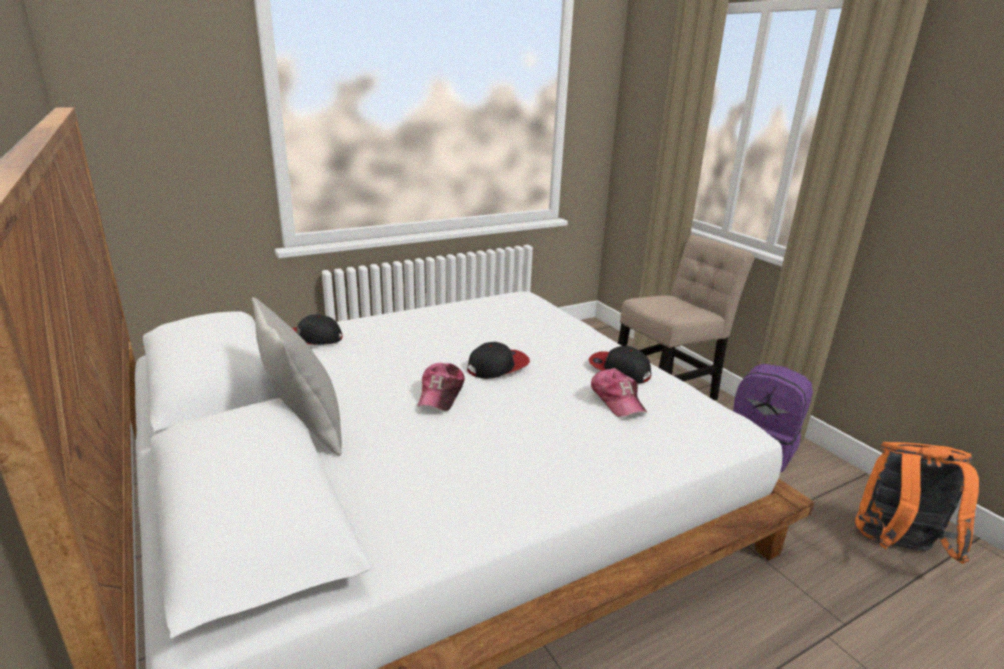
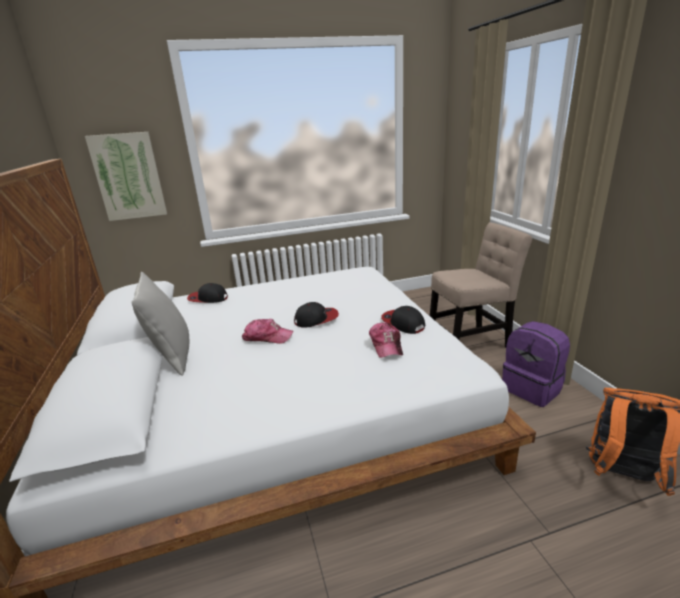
camera: 15 degrees right, 0 degrees up
(168, 143) = (128, 176): none -> picture
(441, 394) = (267, 337): cap -> cap turned 105 degrees counterclockwise

